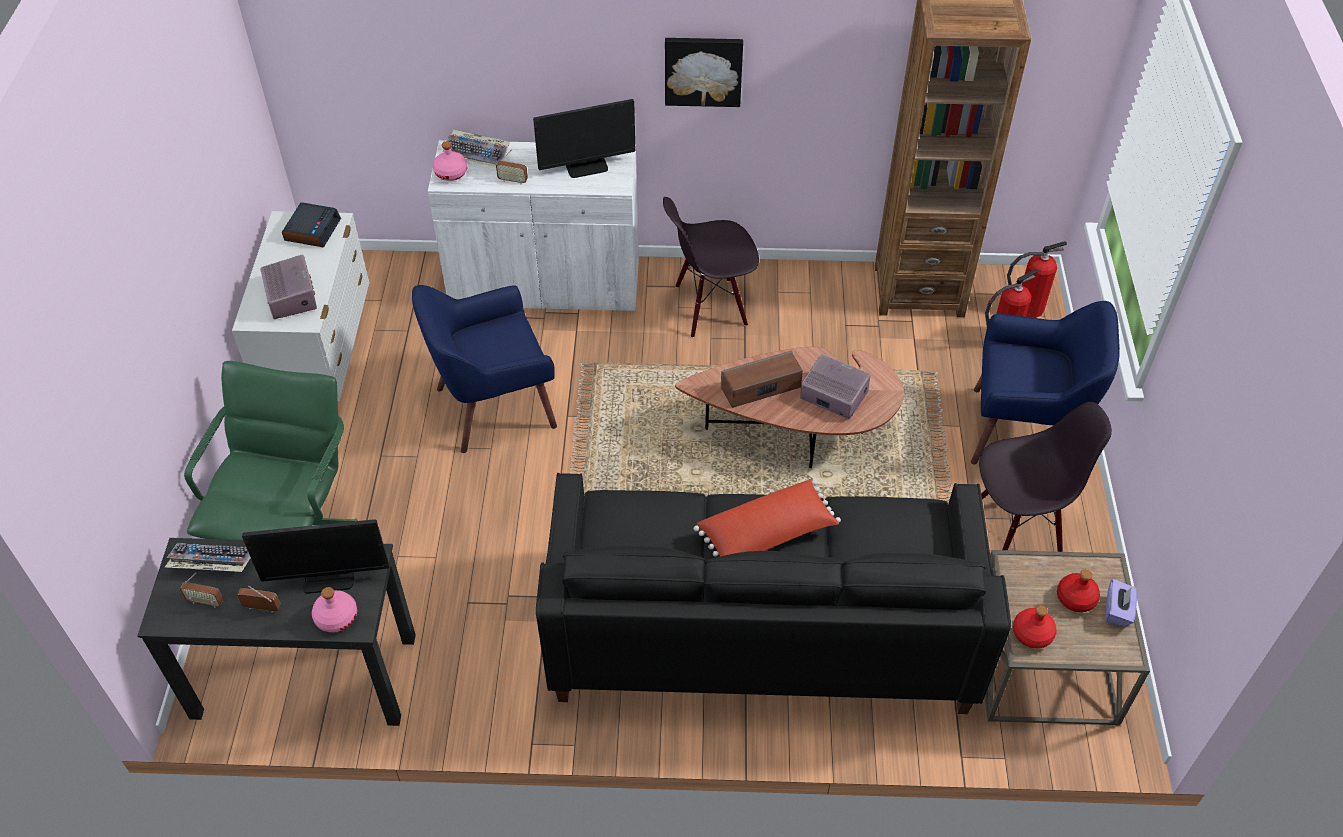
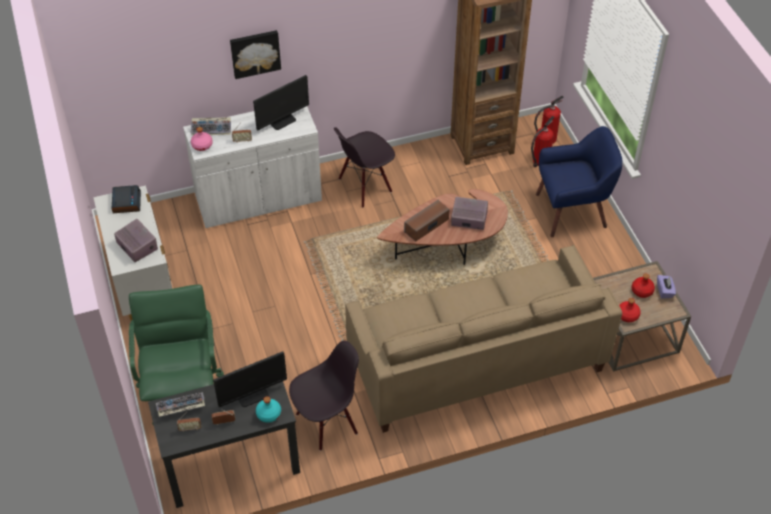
camera: 20 degrees left, 0 degrees up
(336, 617) = (268, 414): pink bottle -> turquoise bottle
(493, 406) = (264, 281): blue armchair -> none
(703, 70) = (340, 47): picture -> picture (255, 53)
(760, 630) = (475, 361): black sofa -> beige sofa
(767, 535) = (472, 305): red pillow -> none
(1017, 527) = (589, 265): black chair -> black chair (326, 422)

